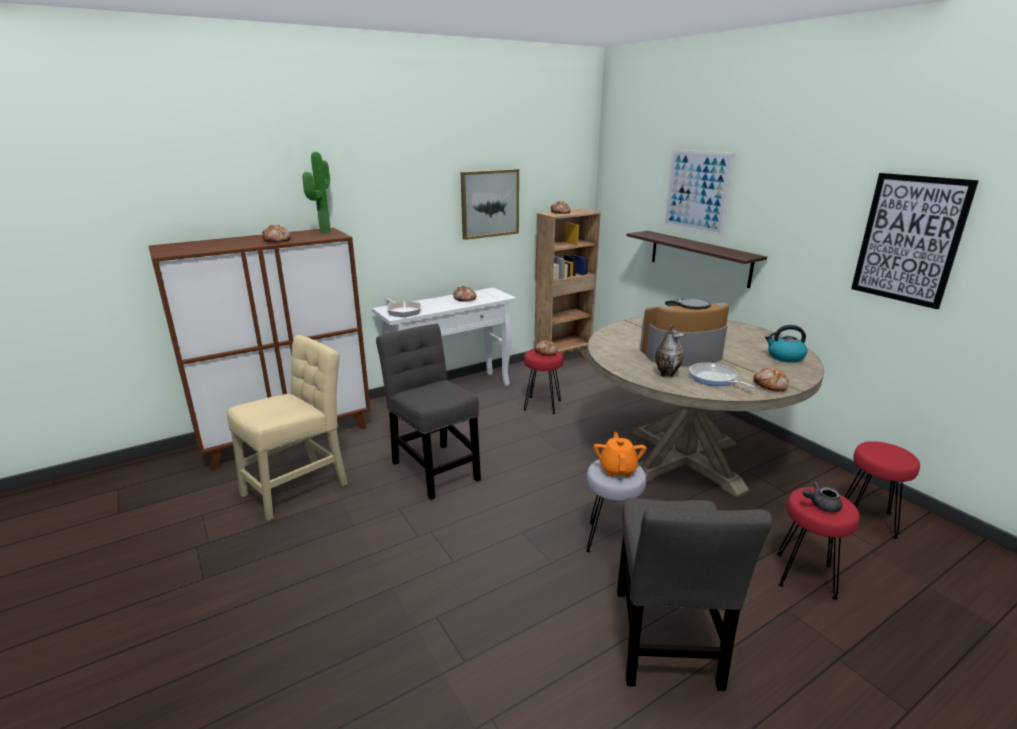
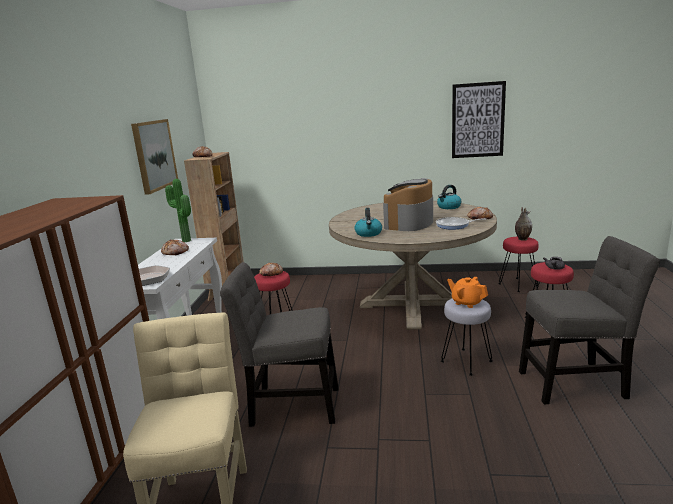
camera: 50 degrees left, 5 degrees down
(277, 240) = (44, 216): bread -> none
(323, 232) = (63, 201): potted plant -> potted plant (185, 241)
(613, 346) = (368, 233): none -> kettle
(665, 643) = (576, 383): grey chair -> grey chair turned 45 degrees counterclockwise
(667, 374) = (433, 233): vase -> vase (522, 239)
(696, 191) = (317, 119): picture -> none
(699, 258) = (331, 168): shelf -> none

